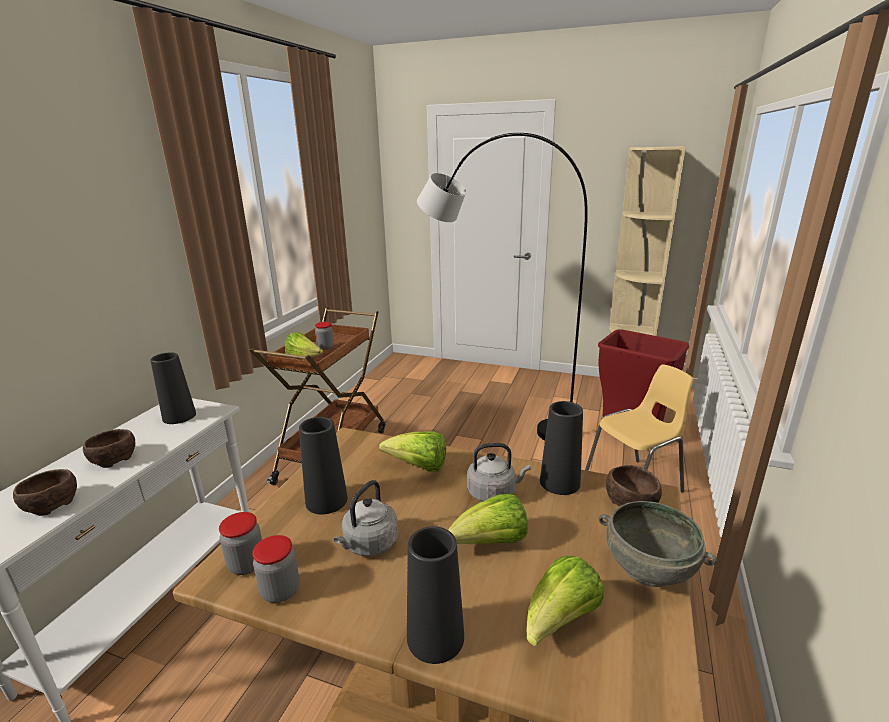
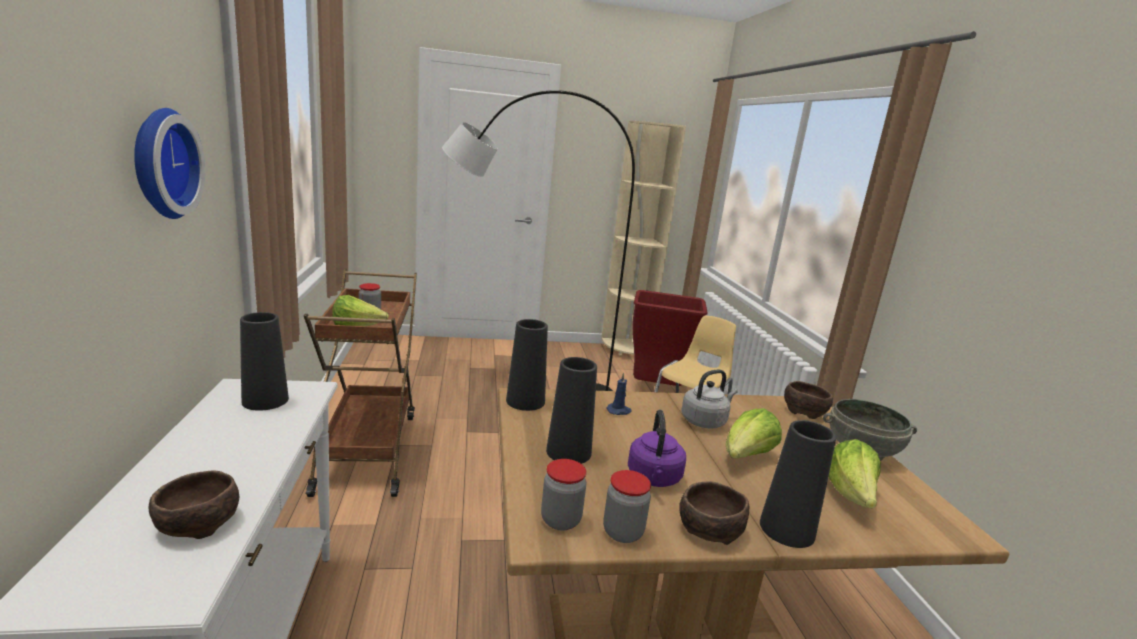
camera: 30 degrees left, 5 degrees down
(92, 249) = (160, 163): none -> wall clock
(113, 458) = (226, 458): brown bowl -> brown bowl (708, 529)
(369, 544) = (654, 479): grey kettle -> purple kettle
(418, 467) = (619, 411): lettuce -> blue candle
(559, 482) = (743, 406): black vase -> black vase (525, 401)

